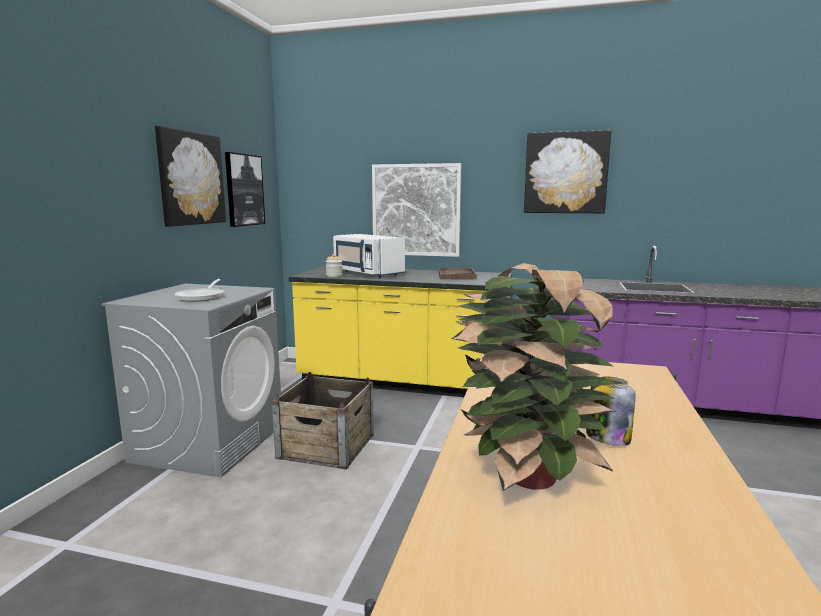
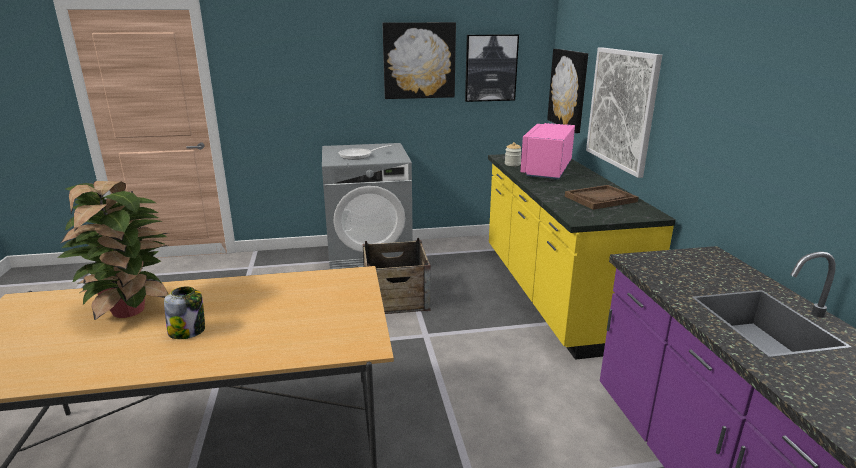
camera: 65 degrees right, 10 degrees up
(367, 273) = (546, 170): white microwave -> pink microwave
(565, 173) = (761, 86): picture -> picture (568, 89)

